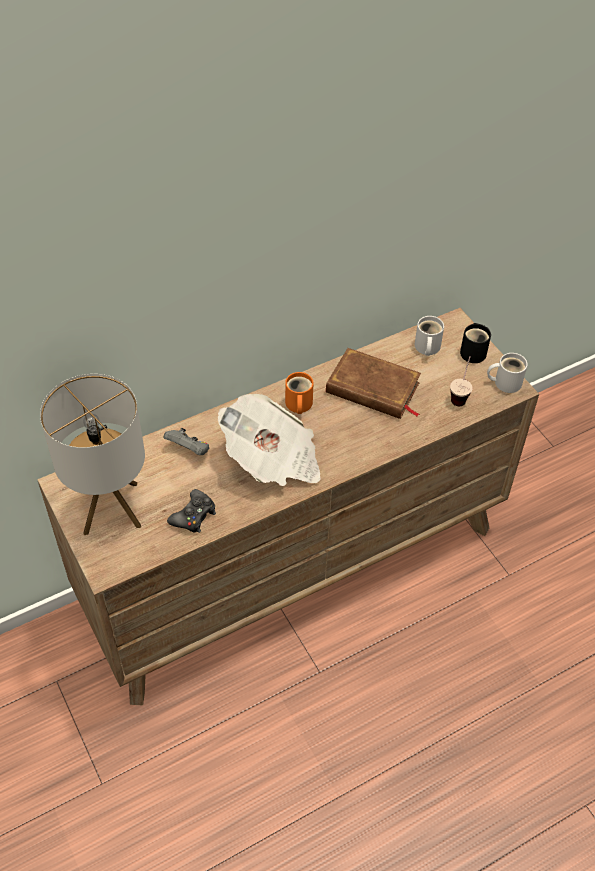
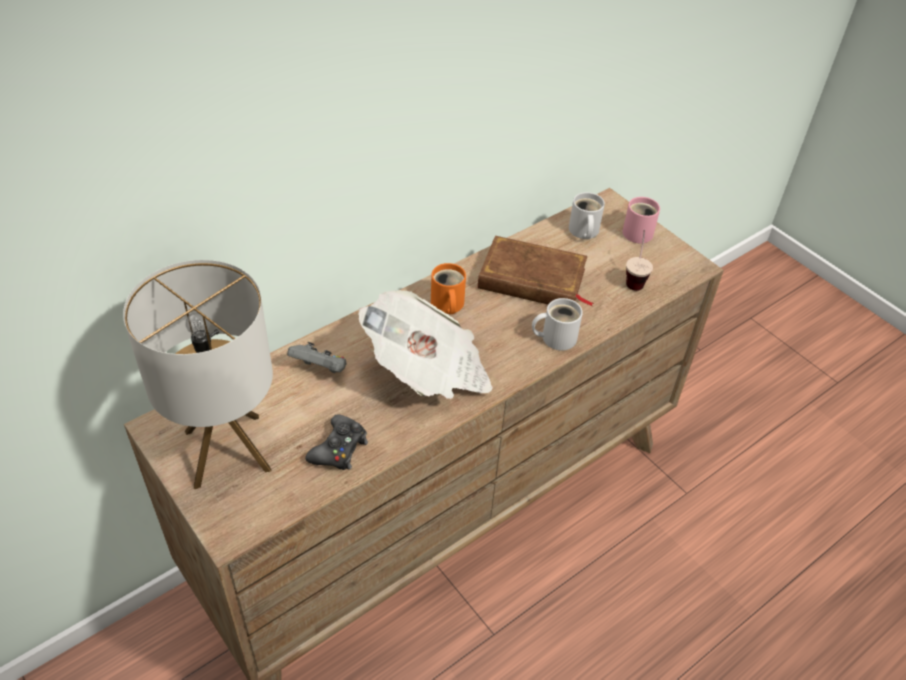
camera: 10 degrees left, 5 degrees down
(474, 351) = (638, 231): black mug -> pink mug
(505, 382) = (682, 260): white mug -> white mug (555, 337)

